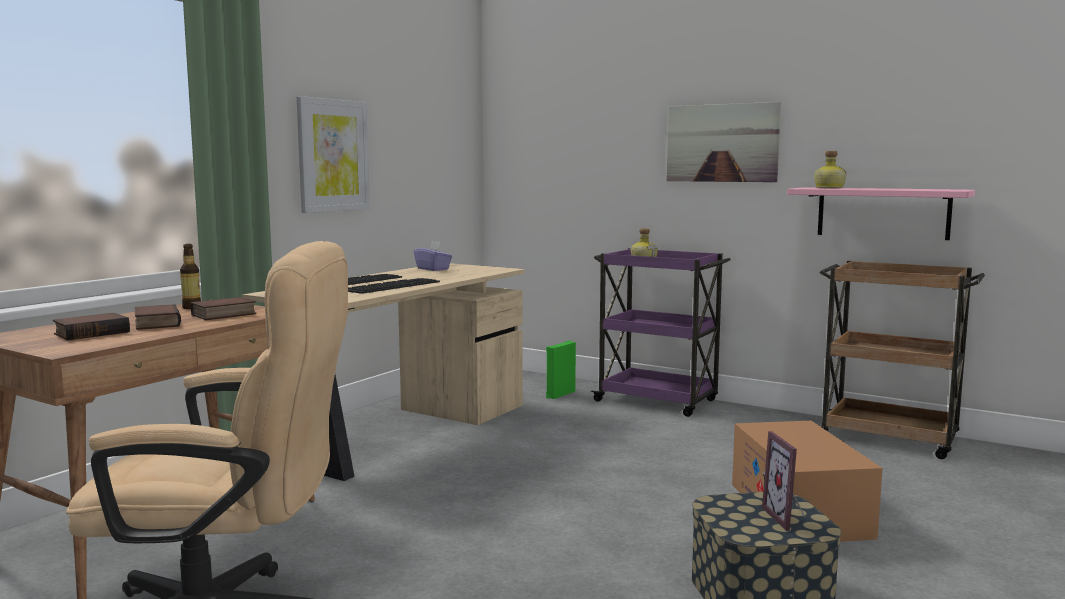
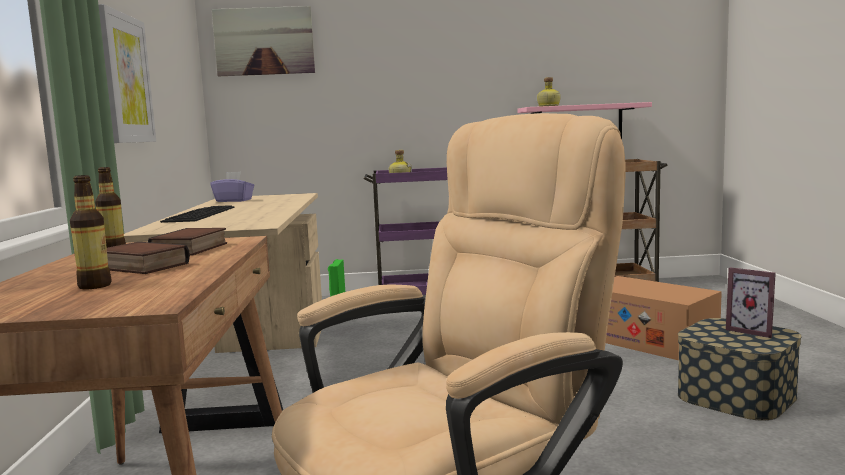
camera: 35 degrees left, 0 degrees up
(92, 332) = (95, 286): book -> bottle
(391, 285) = (257, 212): keyboard -> none
(722, 143) = (449, 75): picture -> picture (264, 41)

